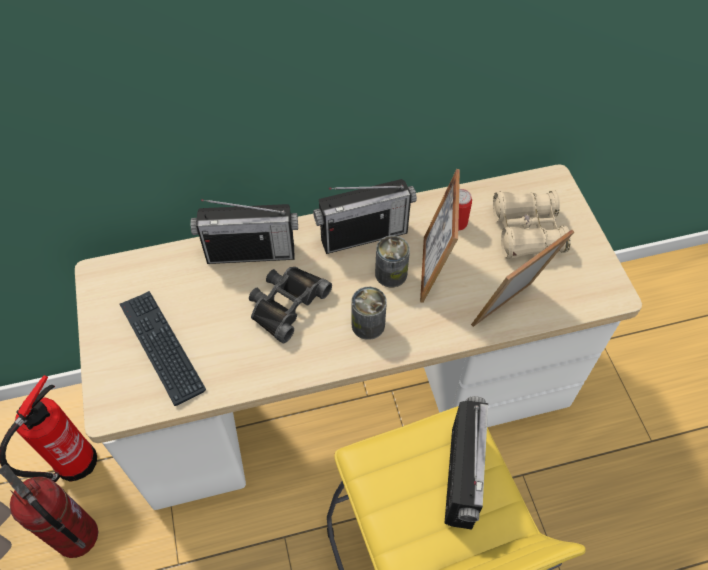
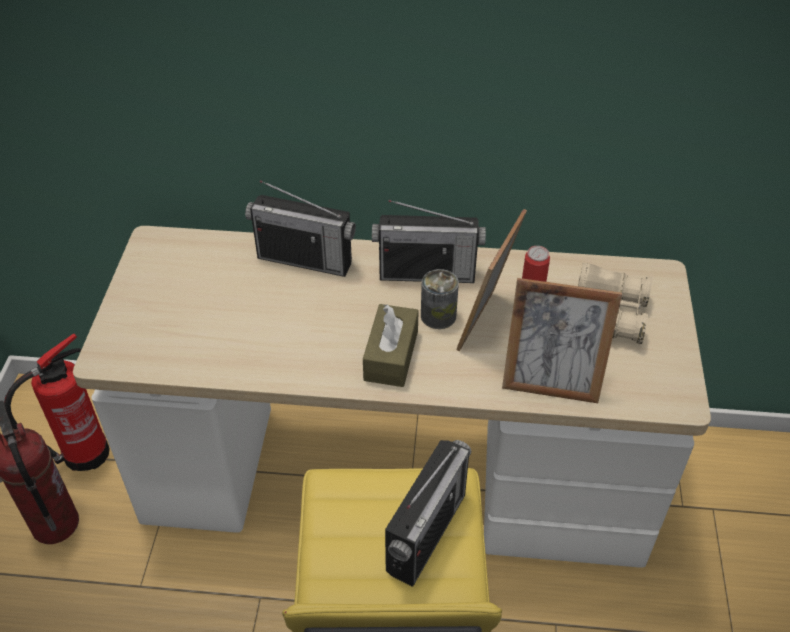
camera: 20 degrees right, 10 degrees down
(162, 347) = (178, 319): keyboard -> none
(286, 303) = (317, 314): black binoculars -> none
(368, 325) = (391, 355): can -> brown tissue box
(509, 311) = (550, 385): picture frame -> picture frame turned 150 degrees counterclockwise

